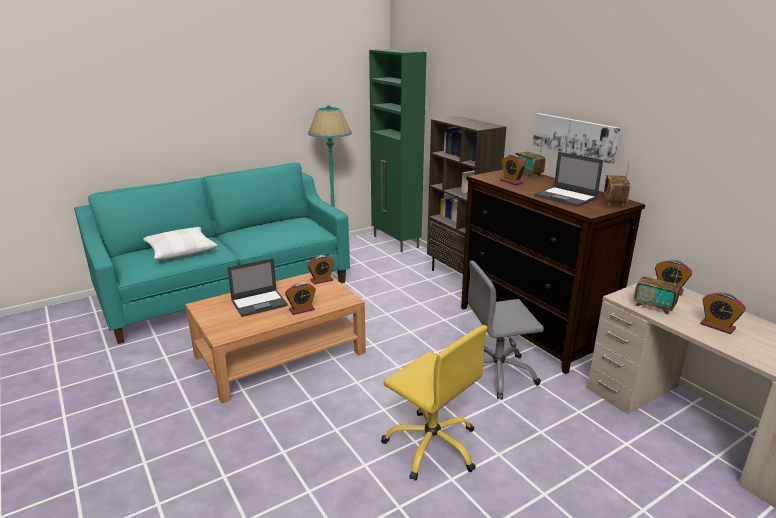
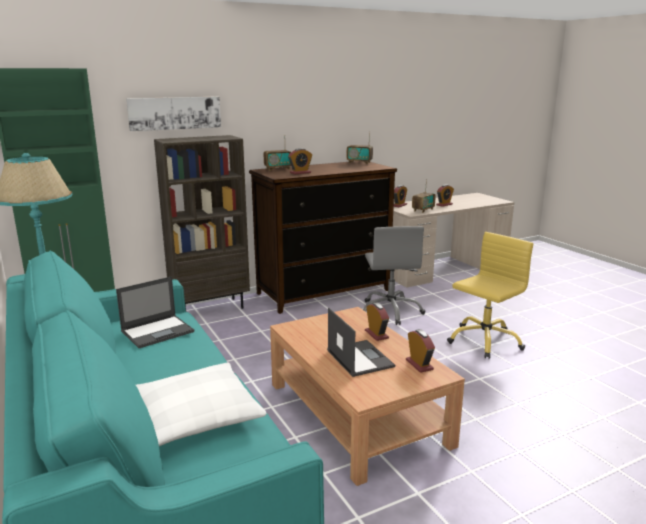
camera: 85 degrees left, 5 degrees down
(321, 280) = (303, 325): alarm clock -> alarm clock (419, 365)
(566, 197) = (347, 167): laptop -> laptop (158, 331)
(574, 136) = (302, 127): picture -> picture (175, 113)

